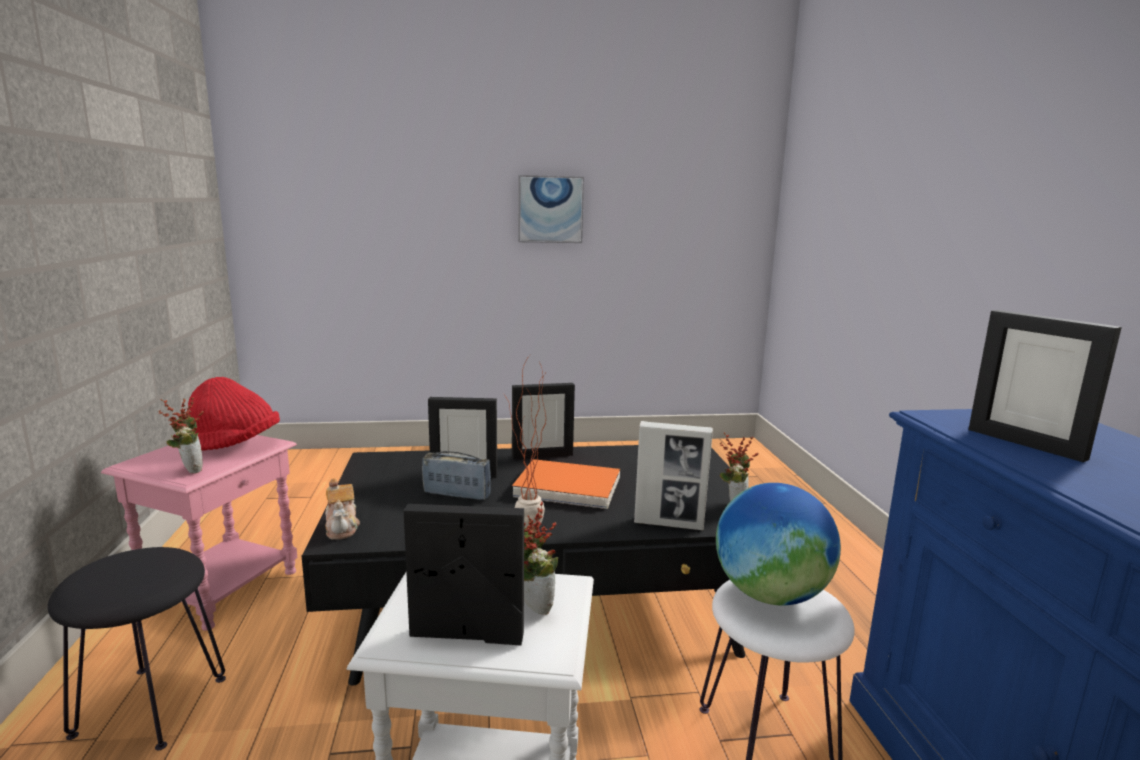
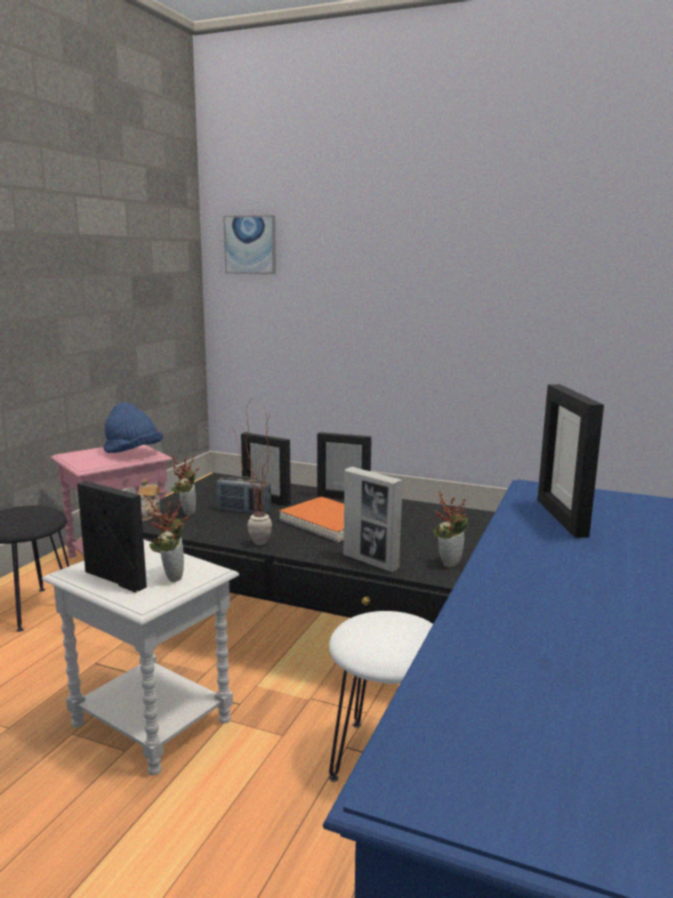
camera: 30 degrees right, 0 degrees up
(189, 469) = (91, 463): potted plant -> potted plant (186, 512)
(235, 445) = (133, 453): red hat -> blue hat
(457, 494) = (244, 511): radio -> radio turned 150 degrees clockwise
(550, 209) = (457, 280): picture -> picture (250, 245)
(770, 595) = (383, 626): globe -> none

